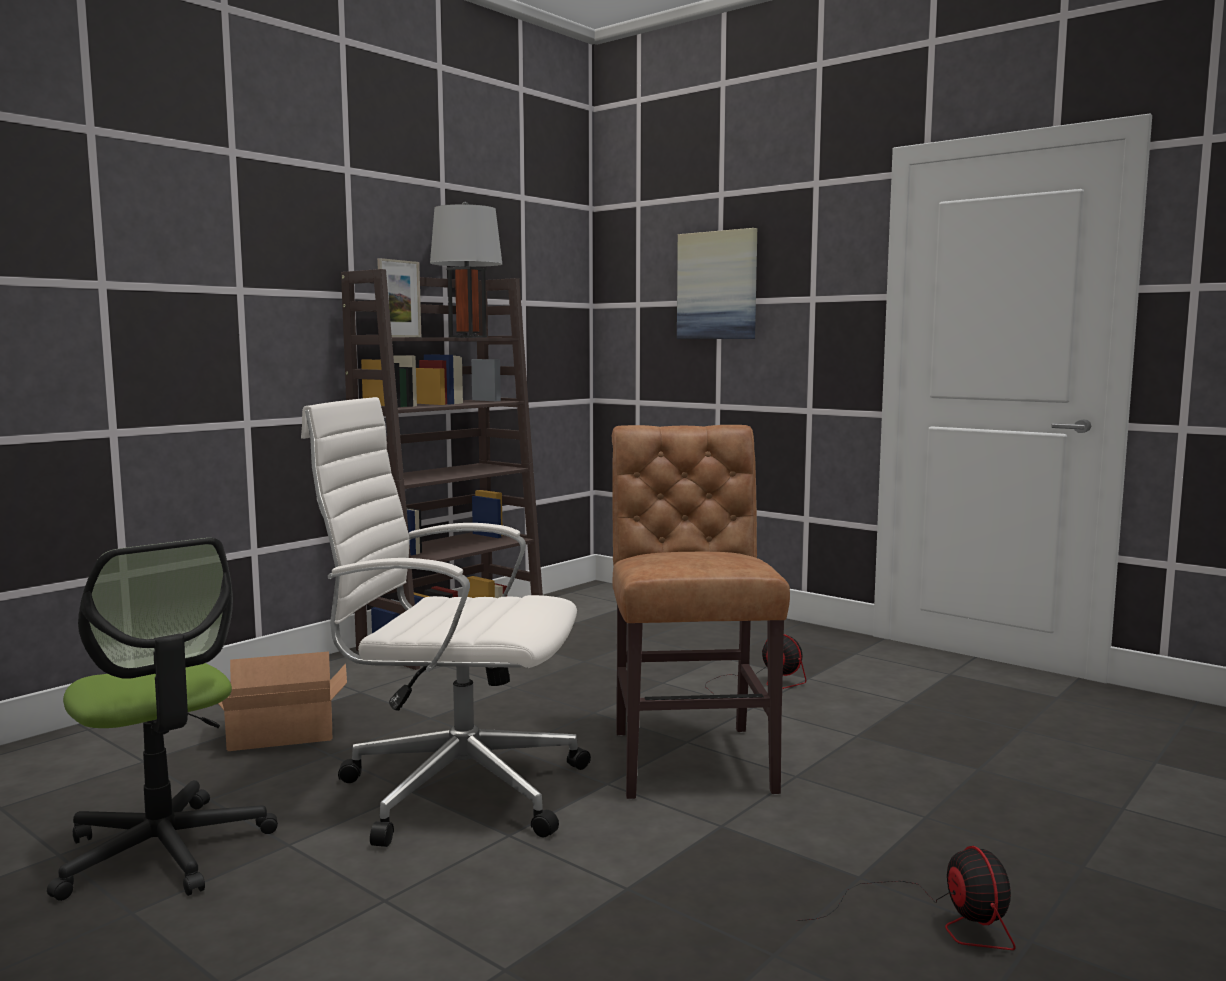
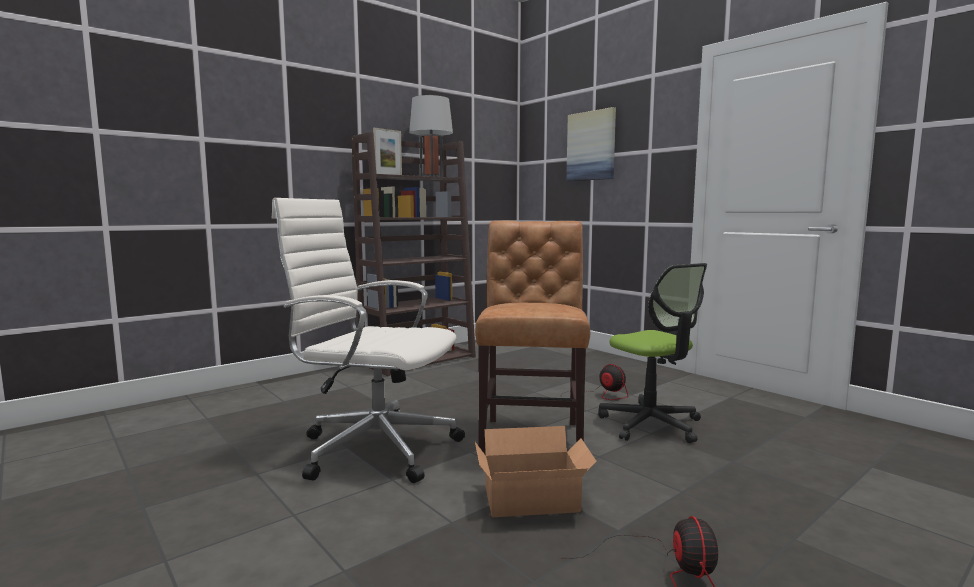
camera: 10 degrees right, 0 degrees up
(163, 851) = (184, 472): office chair -> office chair (651, 424)
(284, 734) = (292, 408): cardboard box -> cardboard box (534, 501)

